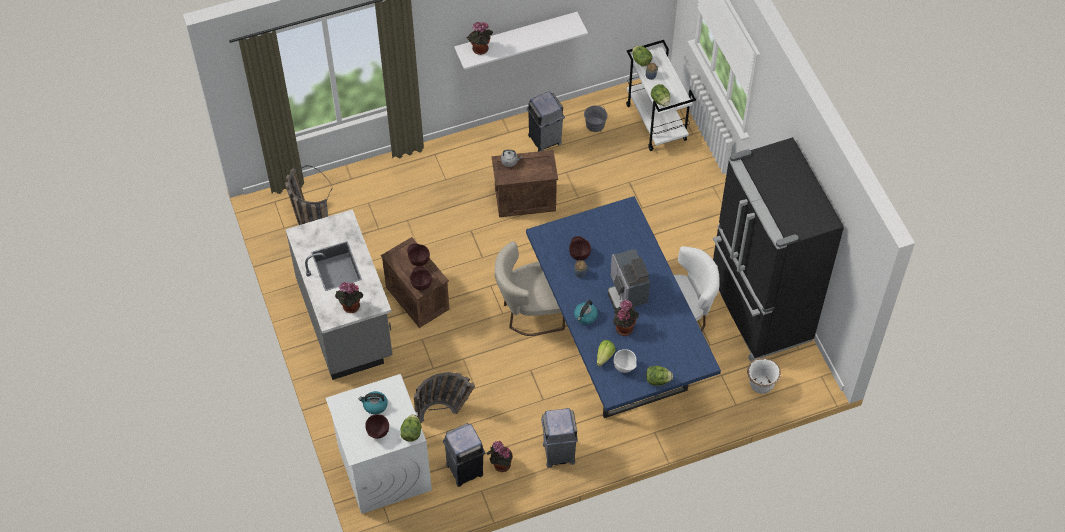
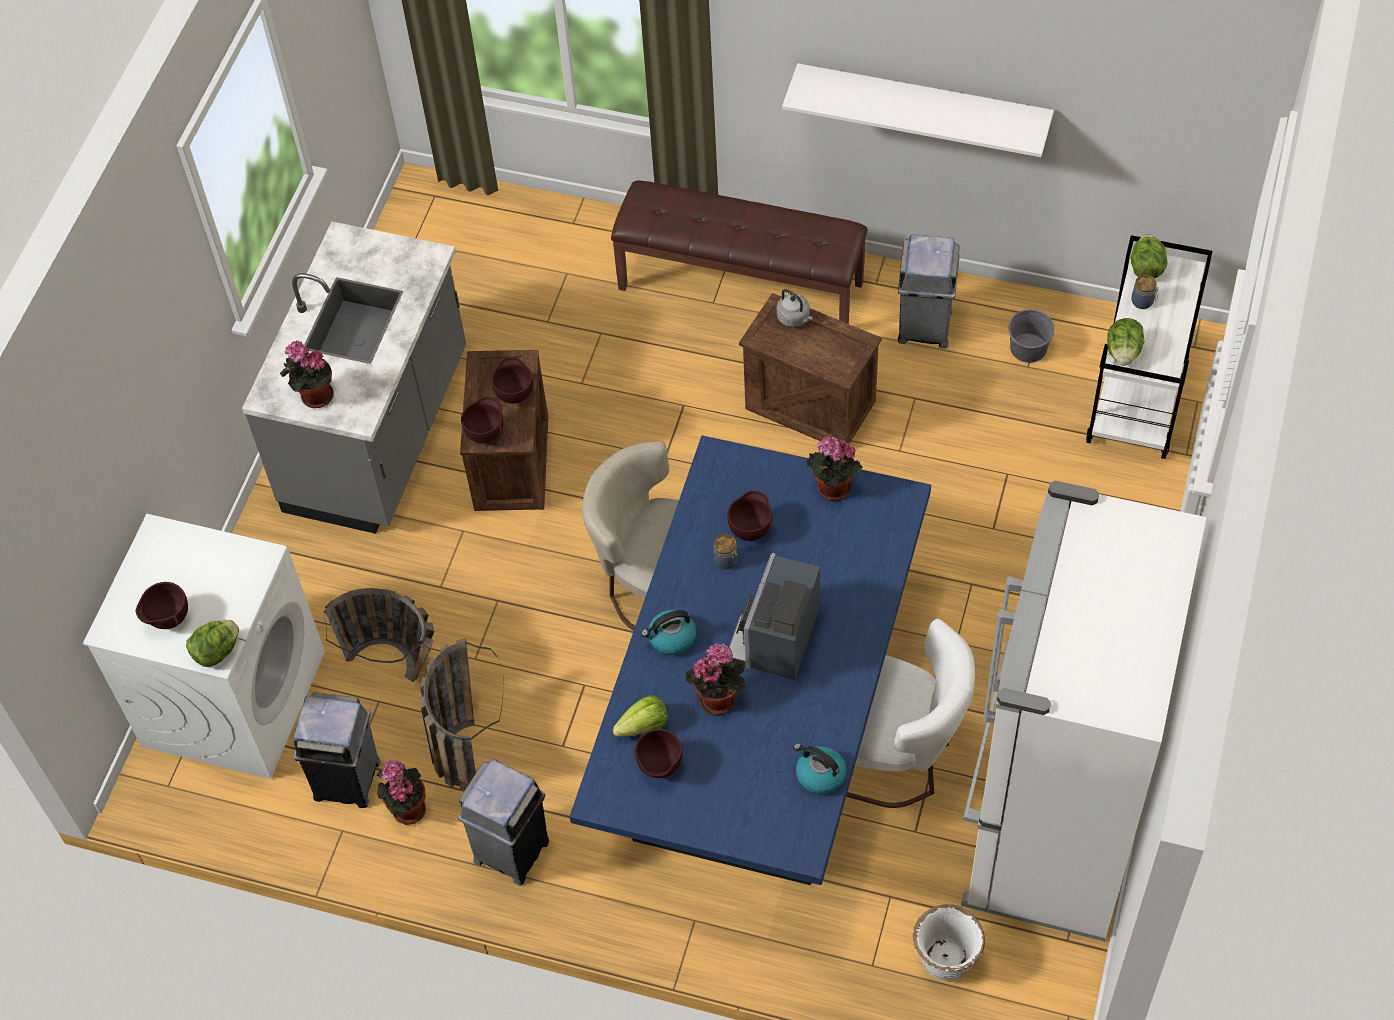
camera: 40 degrees right, 0 degrees up
(308, 218) = (461, 247): basket -> basket (462, 741)
(375, 405) = (204, 572): kettle -> kettle (819, 774)
(451, 164) = (741, 285): none -> brown bench
(480, 50) = (833, 90): potted plant -> potted plant (831, 490)
(625, 368) = (659, 768): white bowl -> brown bowl
(657, 380) = (696, 825): lettuce -> none
(758, 311) = (1049, 826): black fridge -> white fridge

